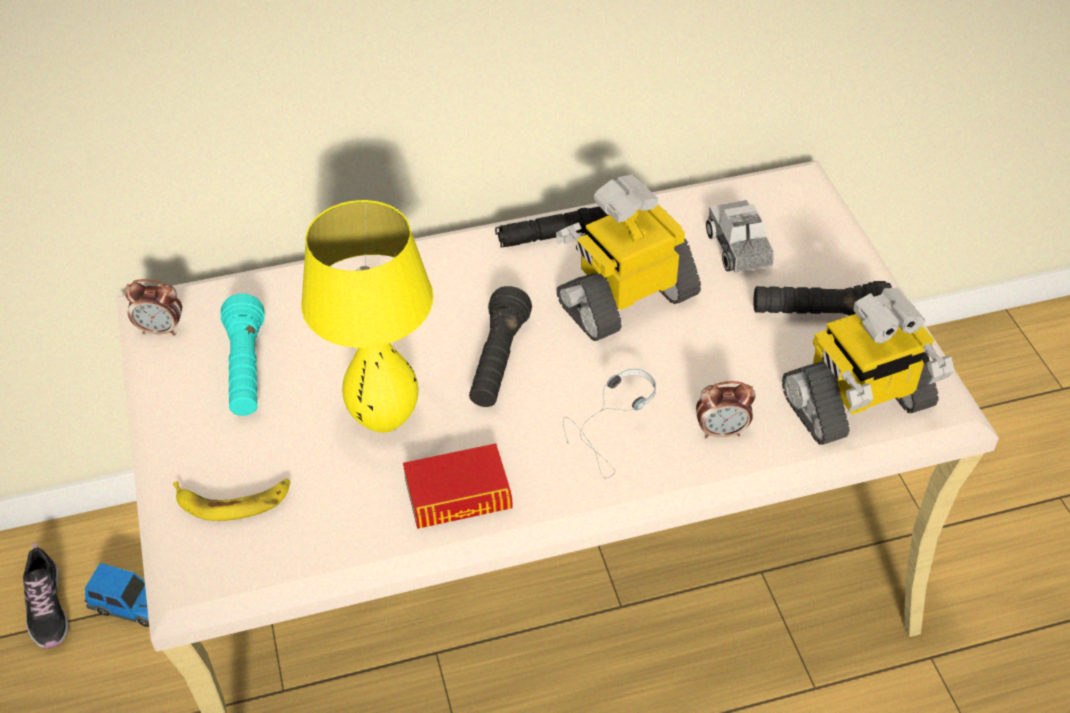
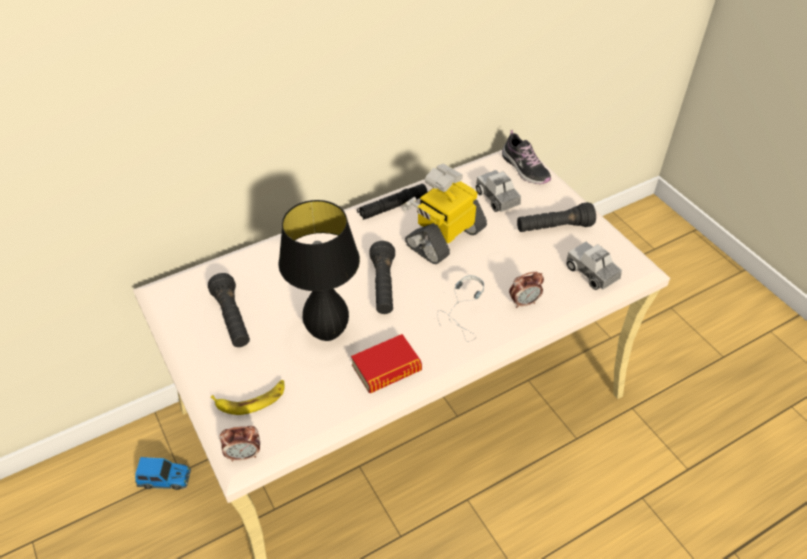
camera: 15 degrees left, 0 degrees up
(47, 608) = (110, 492): shoe -> shoe (525, 168)
(161, 329) = (170, 304): alarm clock -> alarm clock (244, 454)
(246, 370) = (232, 319): turquoise flashlight -> black flashlight
(384, 419) = (327, 332): yellow table lamp -> black table lamp
(857, 404) = (592, 273): toy robot -> toy truck

